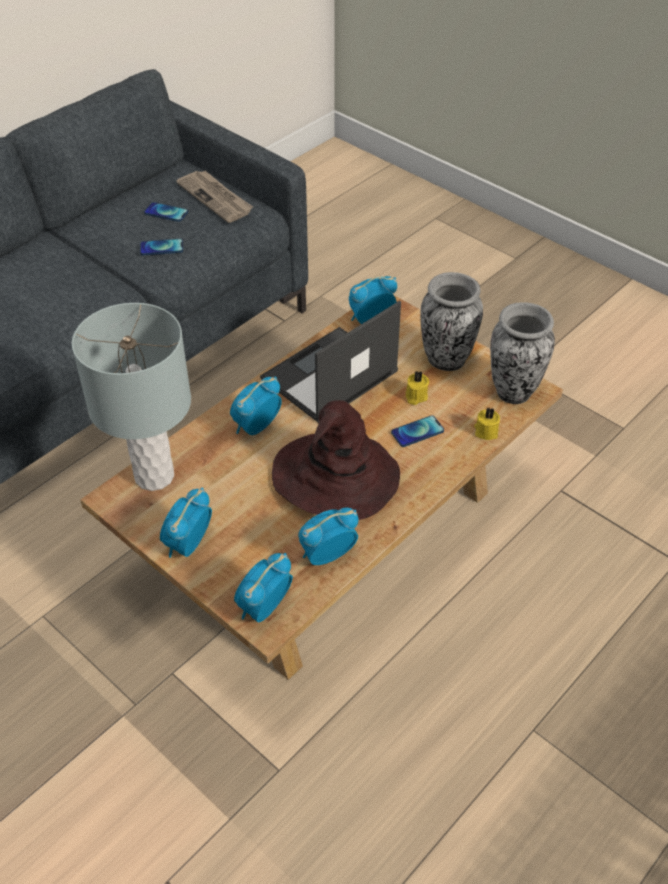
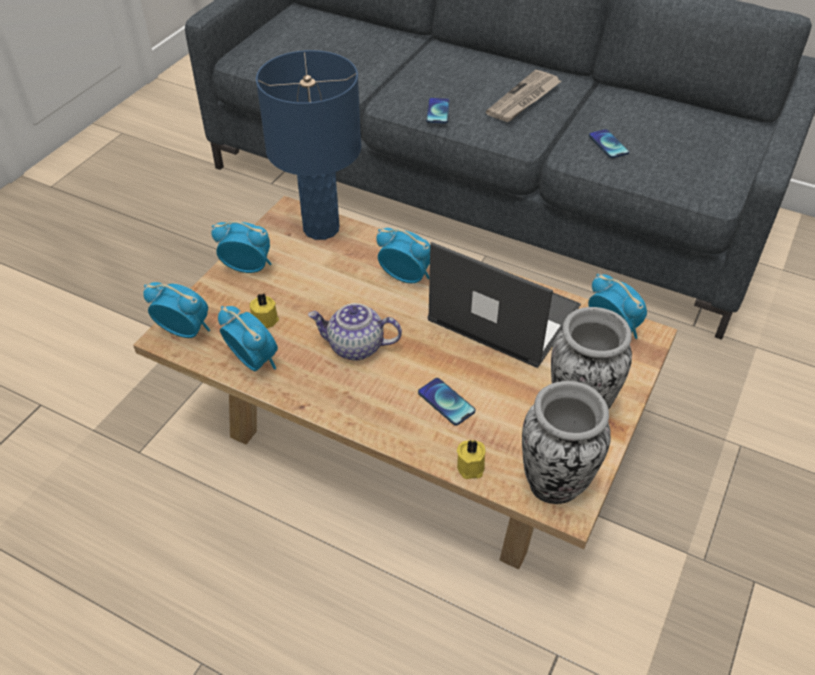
camera: 75 degrees right, 0 degrees up
(154, 475) = (322, 228): grey table lamp -> blue table lamp
(166, 213) = (664, 133): phone -> phone (438, 111)
(216, 198) = (716, 158): newspaper -> newspaper (524, 99)
(334, 478) = (355, 347): brown hat -> teapot
(415, 396) = (502, 391): yellow candle -> yellow candle (264, 320)

